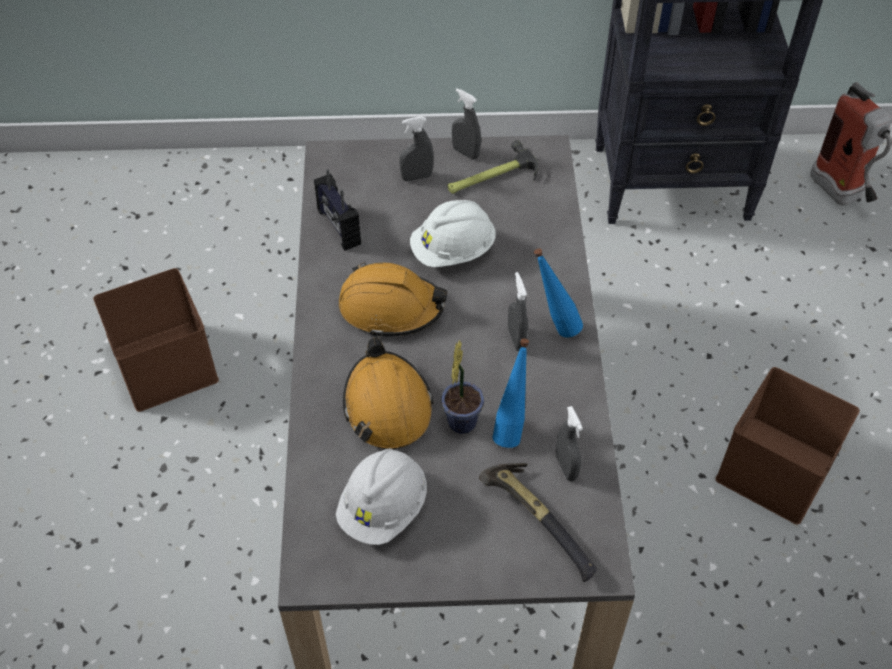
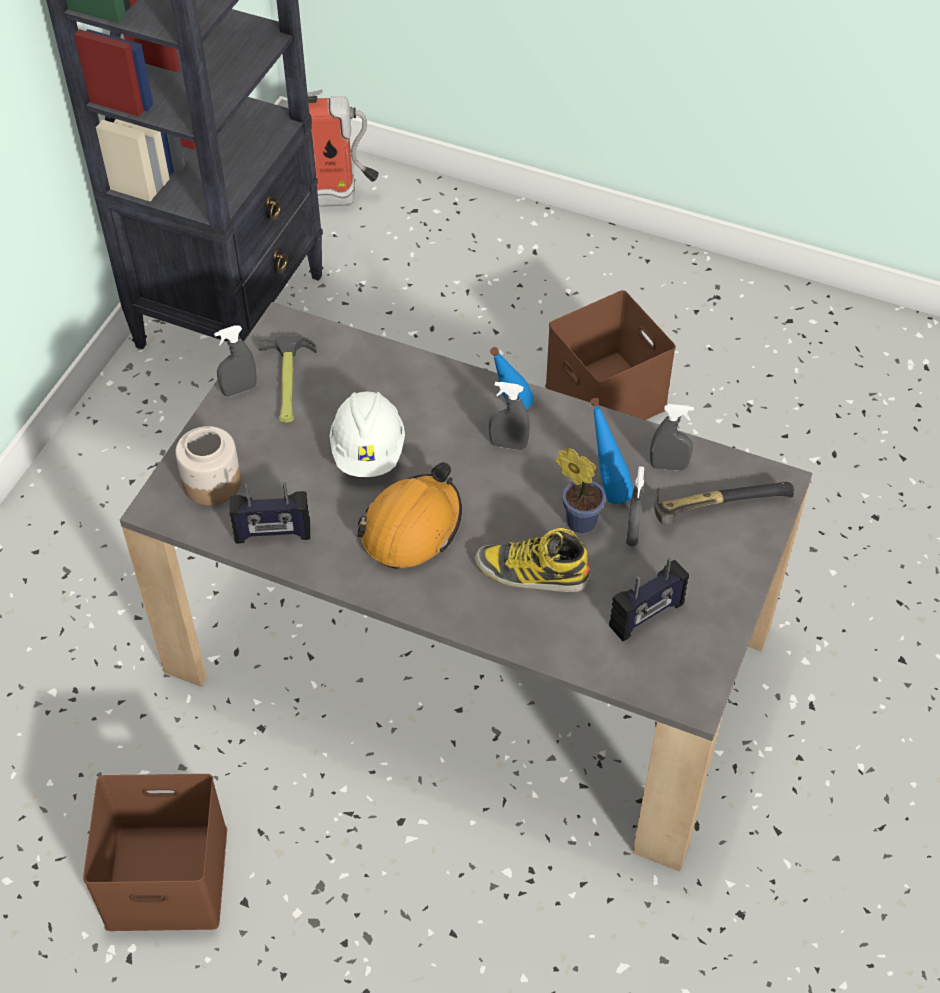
camera: 65 degrees left, 0 degrees up
(366, 174) = (211, 483): none -> jar
(384, 508) = (647, 616): white hard hat -> radio
(387, 406) = (531, 572): orange hard hat -> boot
(417, 177) = (246, 442): grey spray bottle -> grey spray bottle (632, 533)

